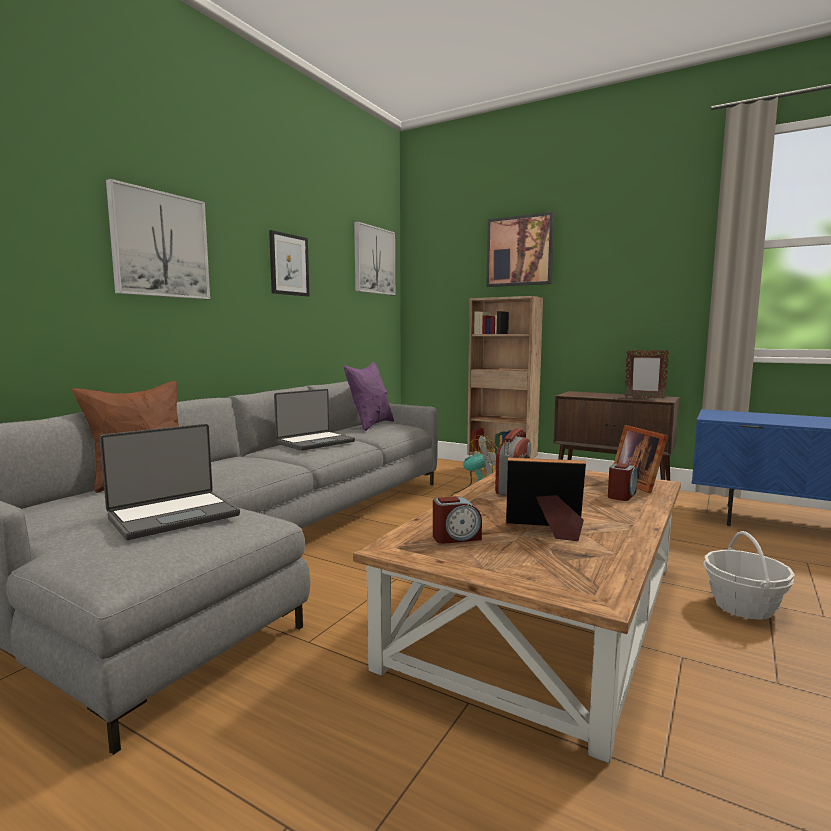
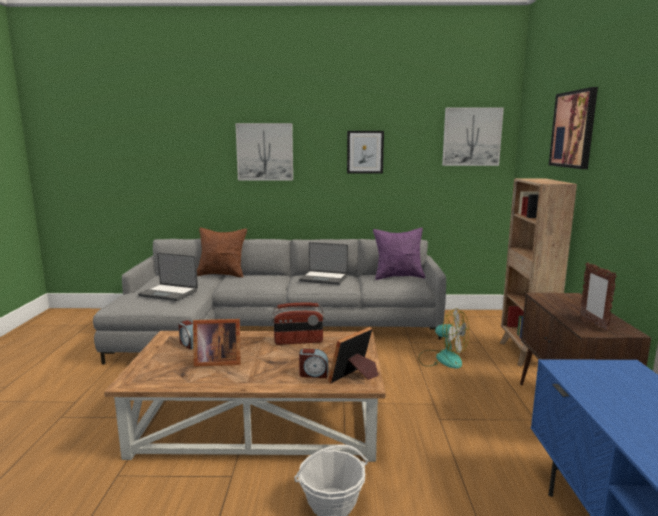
camera: 60 degrees right, 5 degrees up
(546, 530) = (216, 361): picture frame -> picture frame turned 105 degrees clockwise

